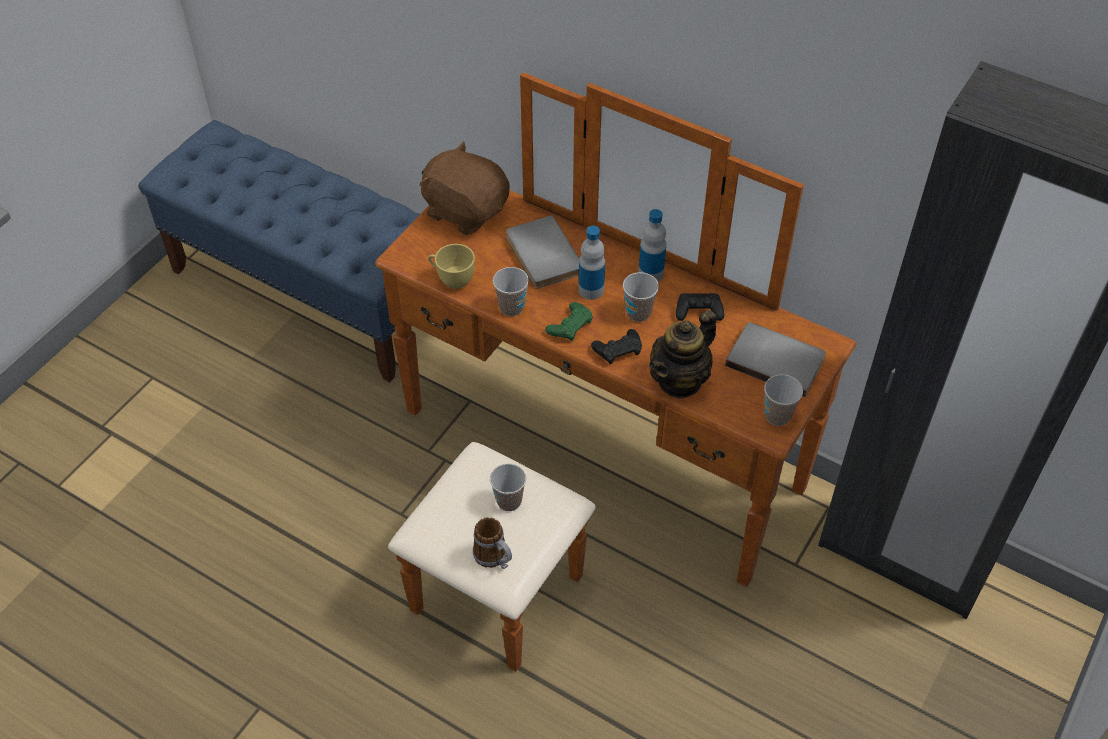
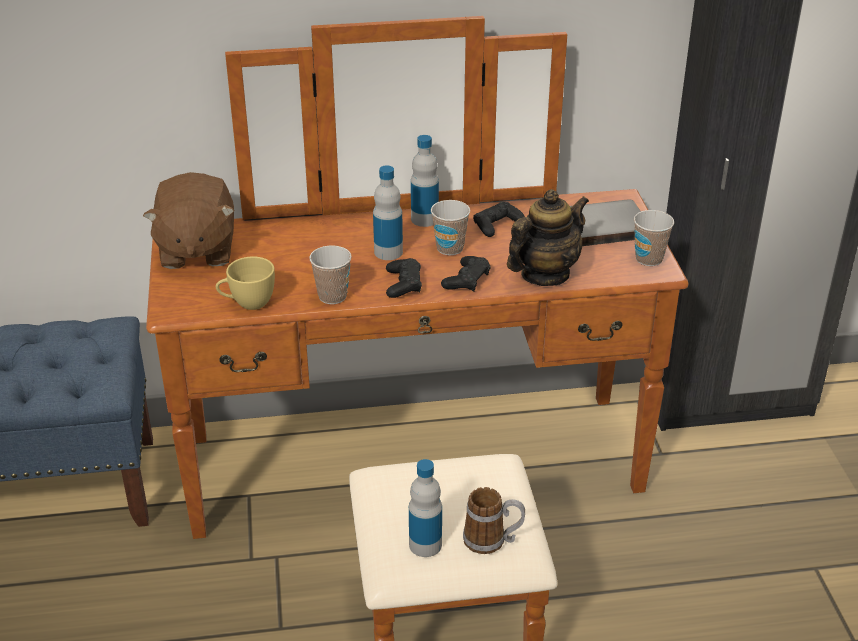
camera: 40 degrees left, 15 degrees down
(451, 530) = (425, 544): none -> bottle
(465, 210) = (196, 250): brown plush toy -> brown plush toy turned 90 degrees counterclockwise
(509, 501) = (451, 489): cup -> none
(541, 255) = (311, 249): grey book -> none
(570, 326) = (403, 284): green game controller -> black game controller
(680, 380) = (544, 274): teapot -> teapot turned 135 degrees counterclockwise

